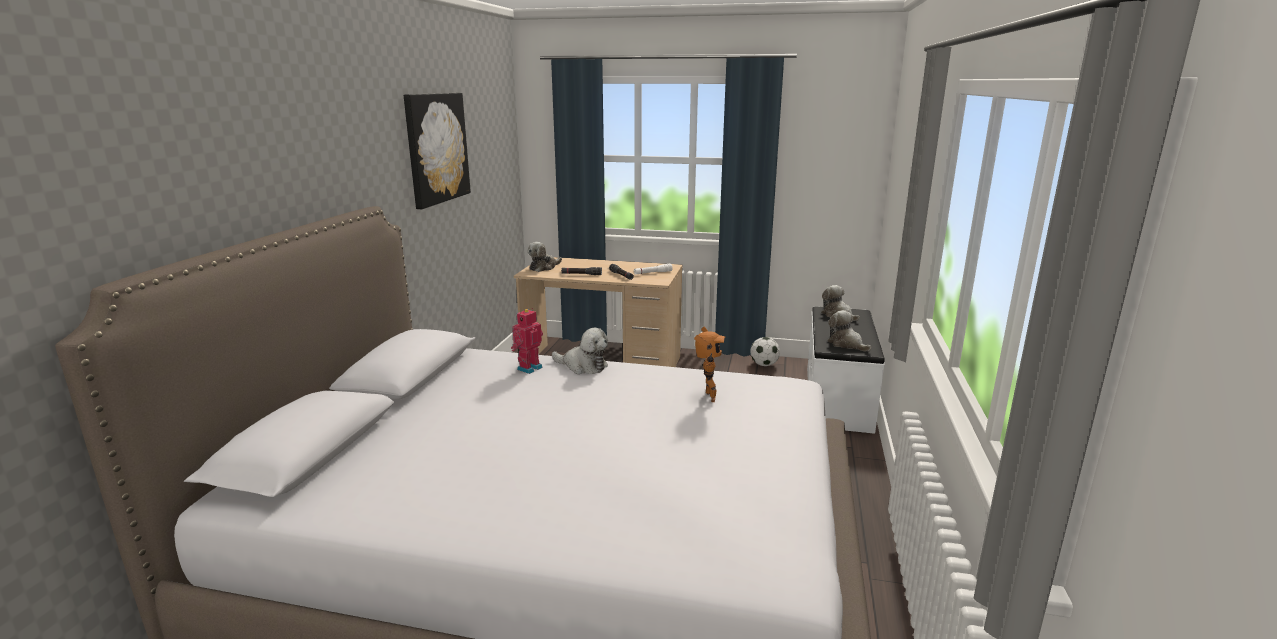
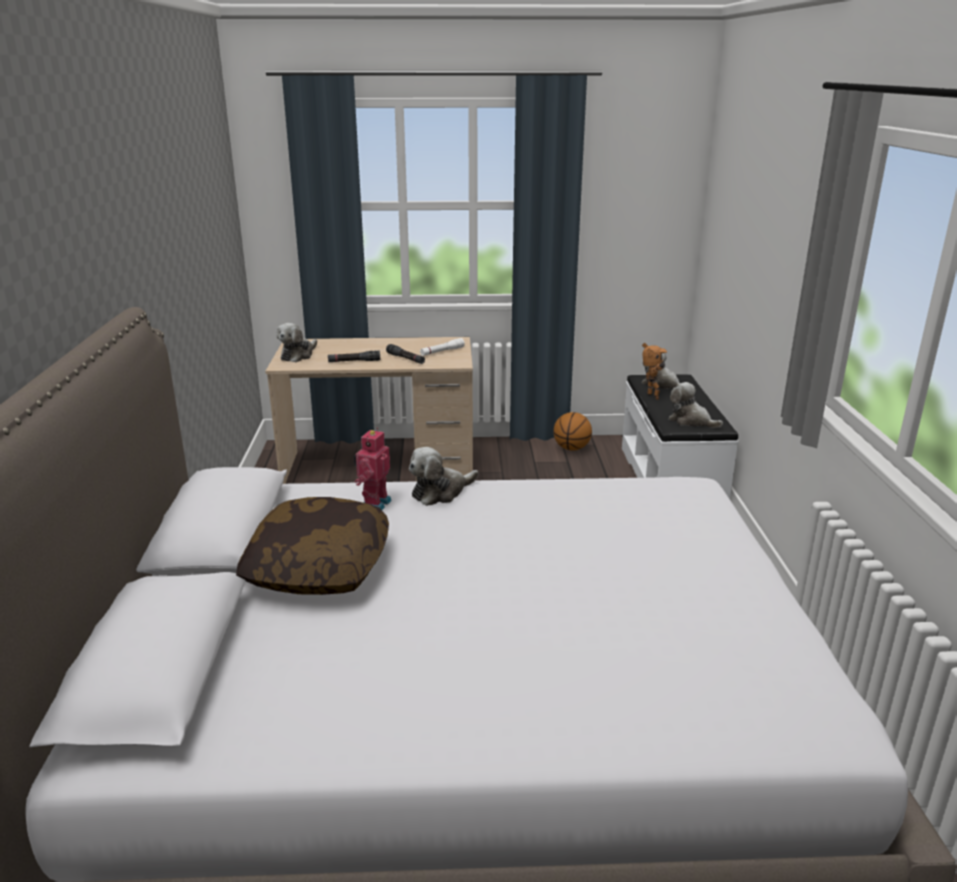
camera: 15 degrees left, 5 degrees up
(436, 148) = (170, 211): picture -> none
(457, 405) = (318, 568): none -> pillow
(583, 366) = (440, 492): plush toy -> plush toy turned 135 degrees clockwise
(707, 397) = (613, 516): toy robot -> toy robot (651, 397)
(764, 365) = (572, 448): football -> basketball

